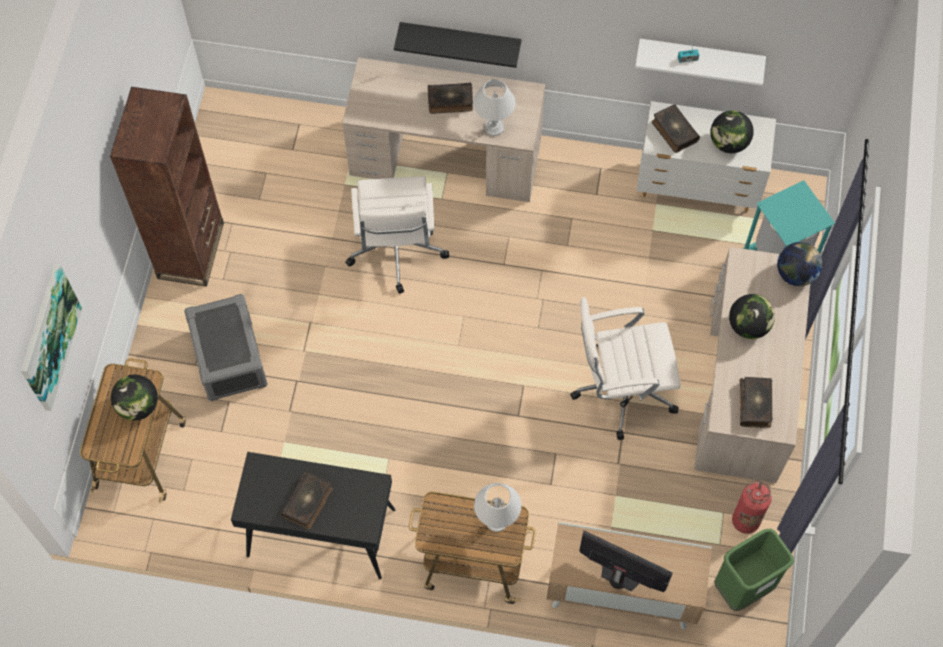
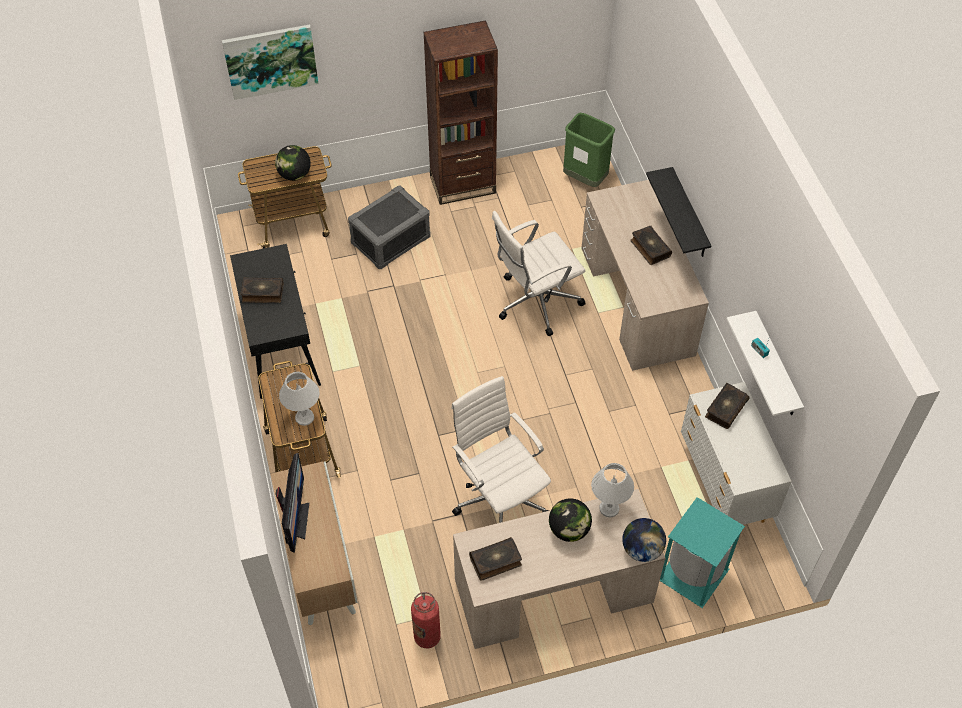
camera: 65 degrees right, 10 degrees down
(493, 127) = (644, 284): white table lamp -> white table lamp (608, 508)
(728, 143) = (742, 453): globe -> none
(743, 587) = (366, 656): green trash can -> green trash can (585, 179)

